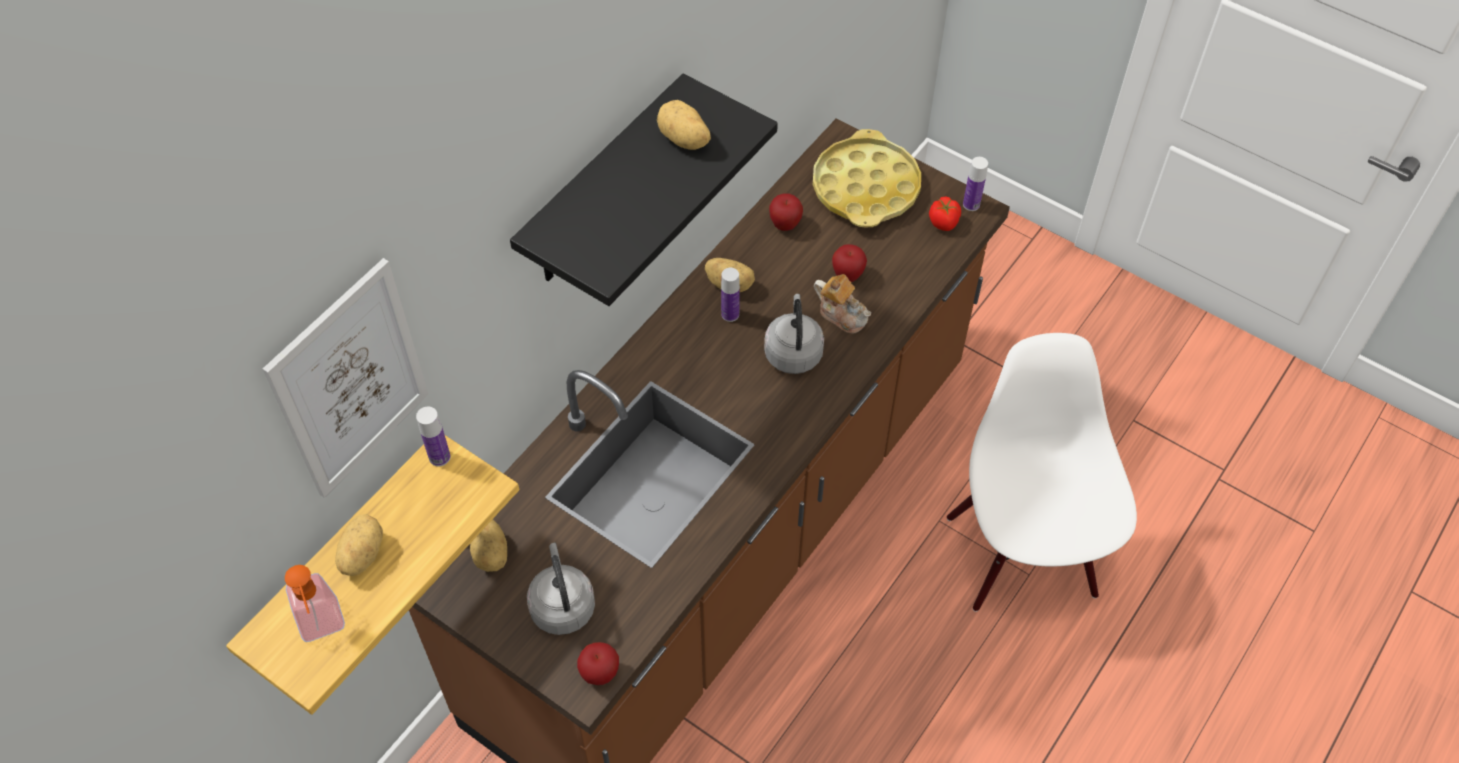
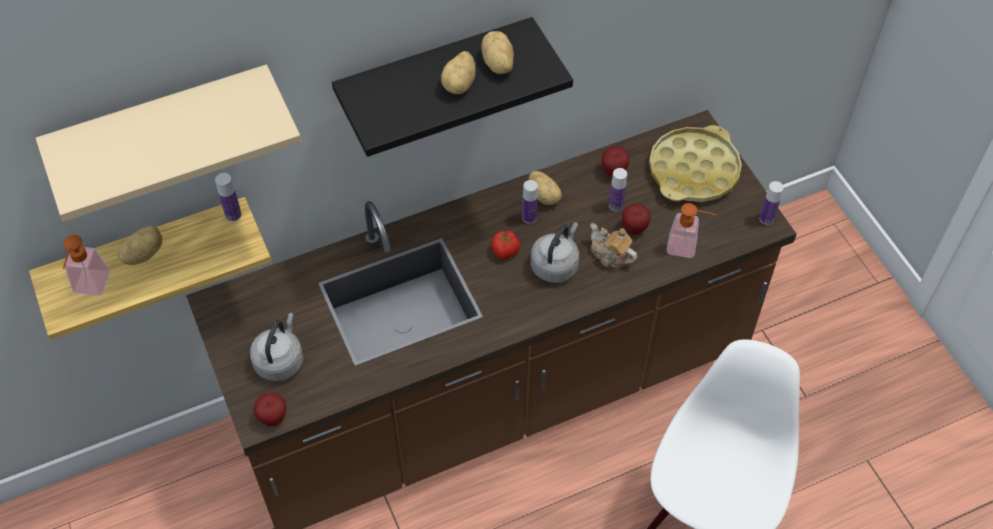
camera: 30 degrees right, 0 degrees up
(350, 380) = (163, 128): picture -> beige shelf
(492, 553) = (259, 303): potato -> potato (460, 84)
(812, 260) = (615, 205): none -> bottle
(842, 314) = (610, 255): teapot -> teapot turned 150 degrees clockwise
(914, 270) = (687, 247): none -> soap dispenser
(943, 222) = (735, 222): tomato -> tomato (505, 251)

